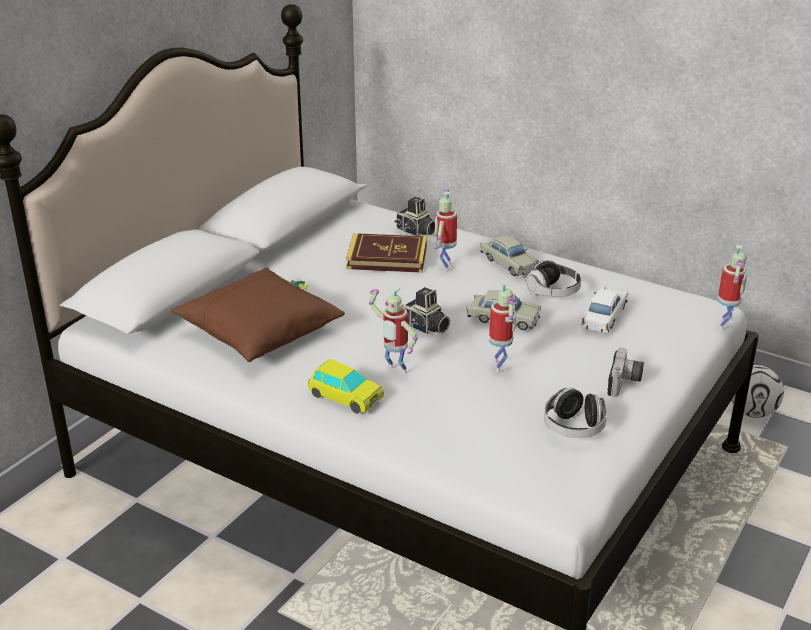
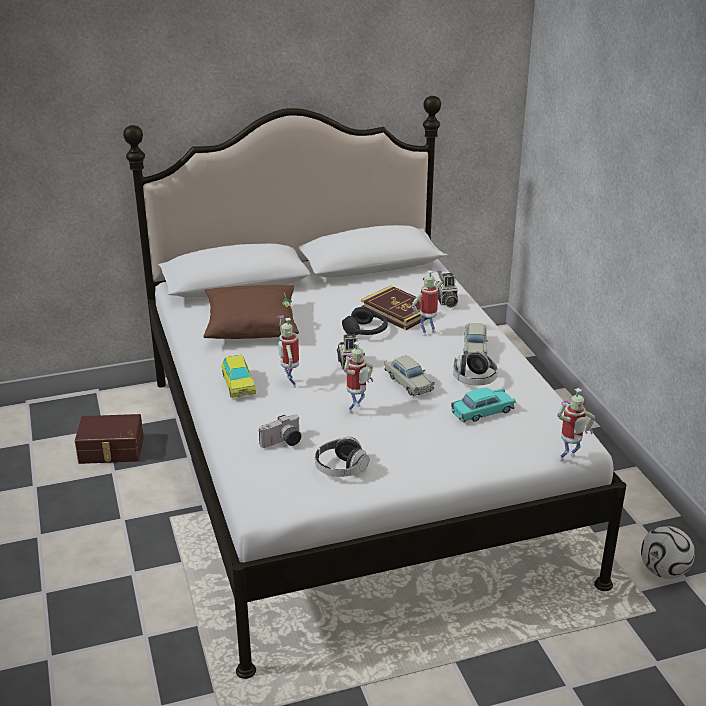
camera: 40 degrees right, 0 degrees up
(105, 578) = (111, 450): none -> brown storage box
(385, 288) = (366, 330): none -> black headphones
(603, 317) = (482, 411): white toy car -> turquoise toy car
(625, 383) = (422, 460): camera -> camera (283, 443)

